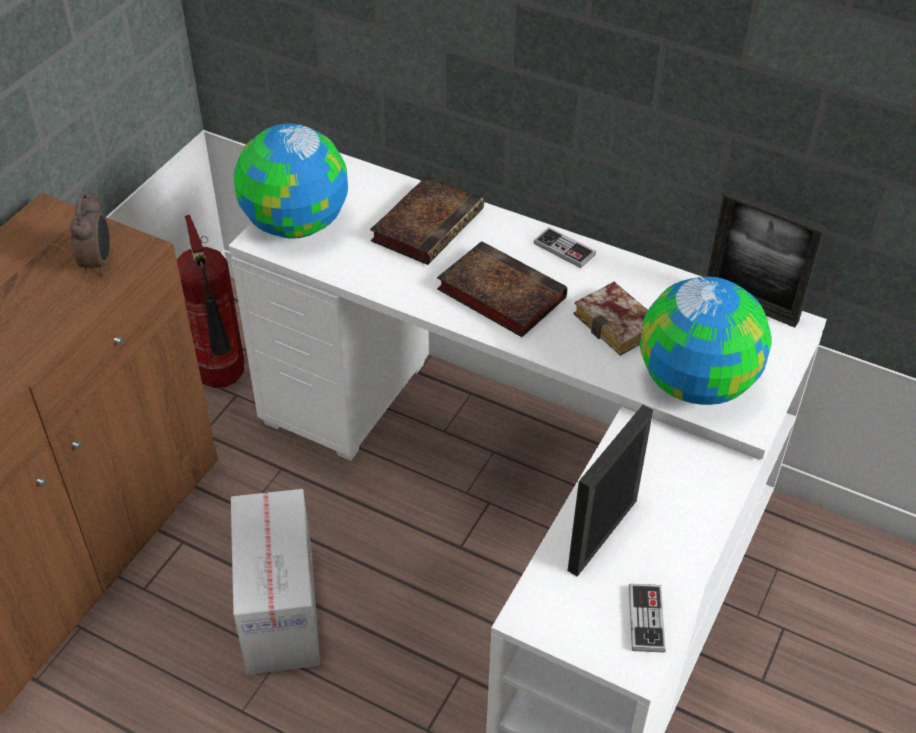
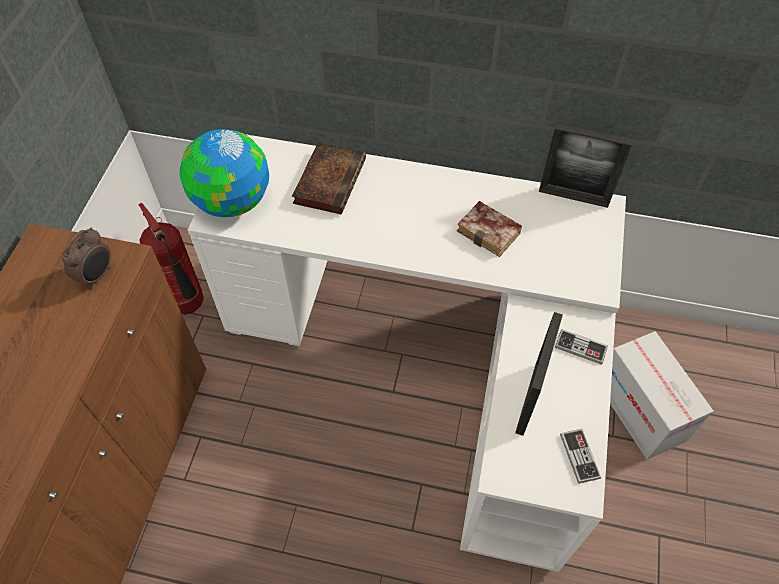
camera: 15 degrees left, 10 degrees up
(98, 262) = (97, 275): alarm clock -> alarm clock turned 45 degrees clockwise
(281, 611) = (286, 470): cardboard box -> cardboard box (640, 411)
(498, 293) = (398, 226): book -> none
(564, 249) = (433, 180): game controller -> game controller (580, 347)
(696, 382) = (557, 266): globe -> none

